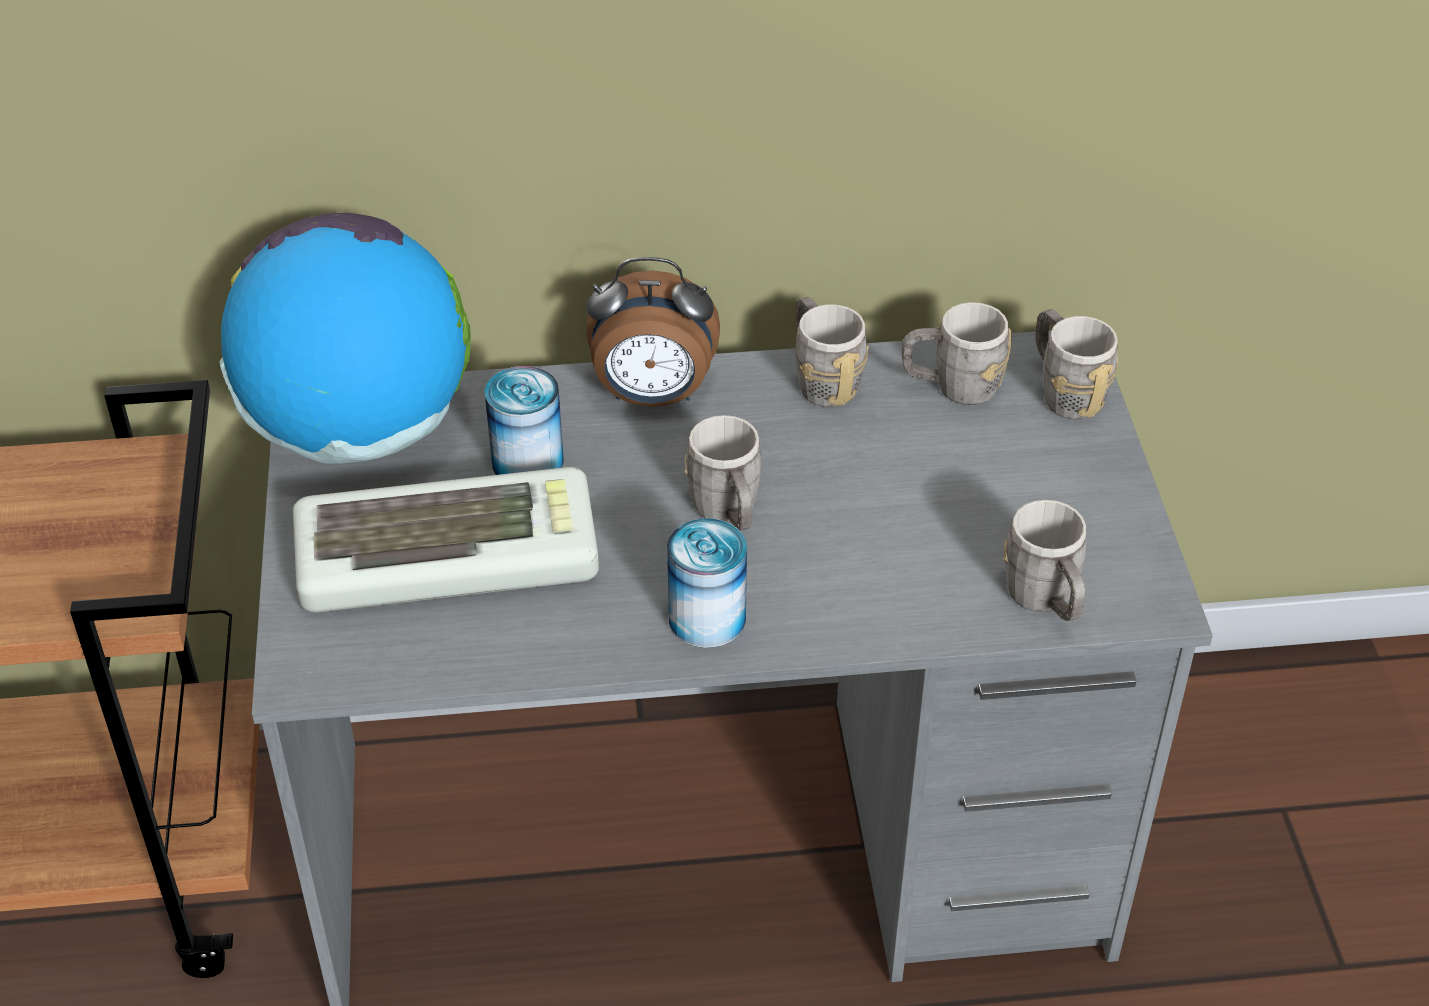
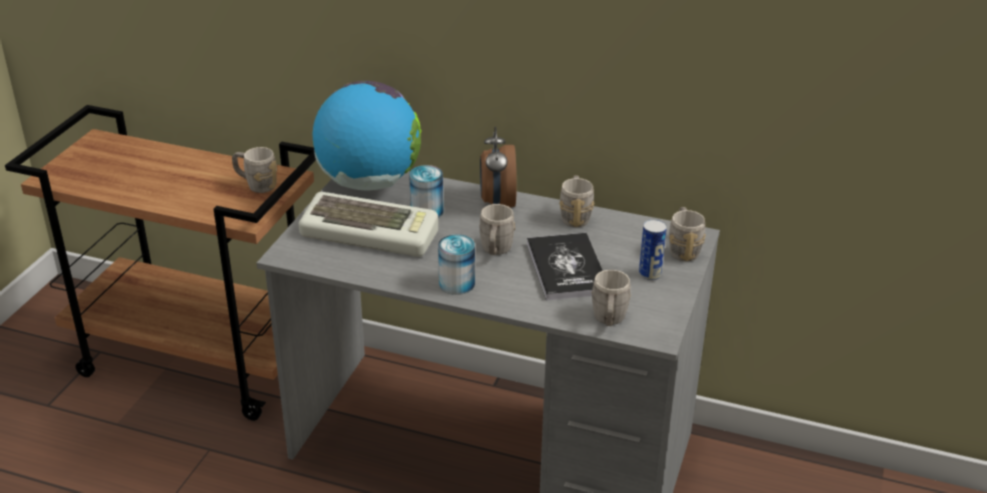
camera: 25 degrees right, 10 degrees down
(653, 396) = (497, 202): alarm clock -> alarm clock turned 60 degrees clockwise
(889, 507) = (567, 268): none -> book
(952, 387) = (632, 234): grey mug -> grey mug (256, 185)
(1046, 470) = (650, 274): none -> can

